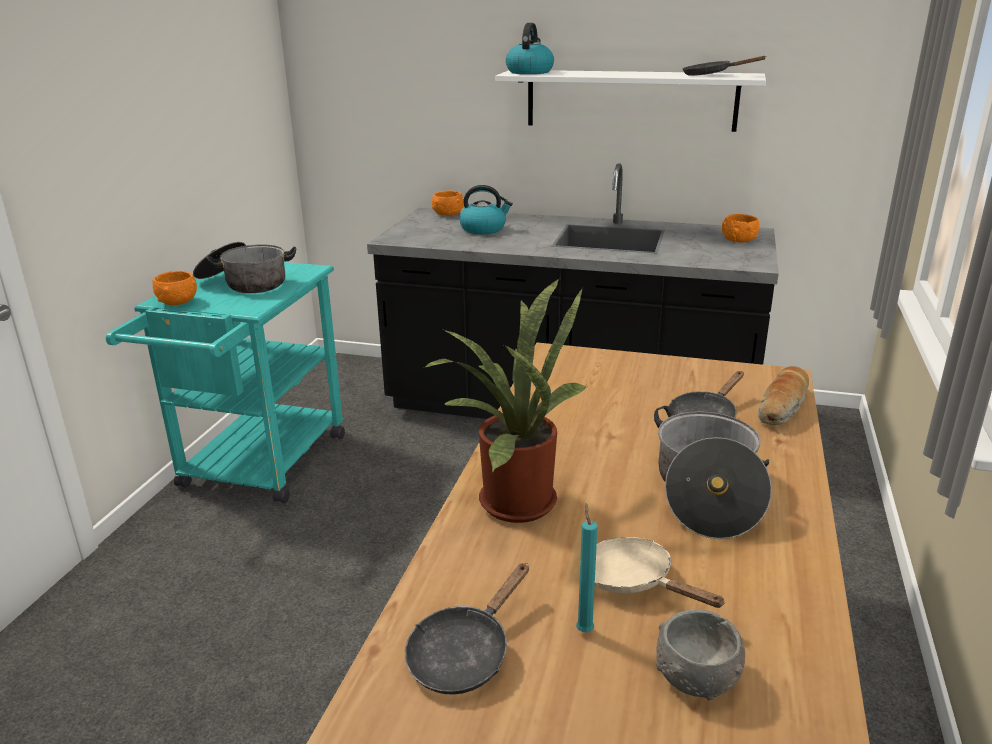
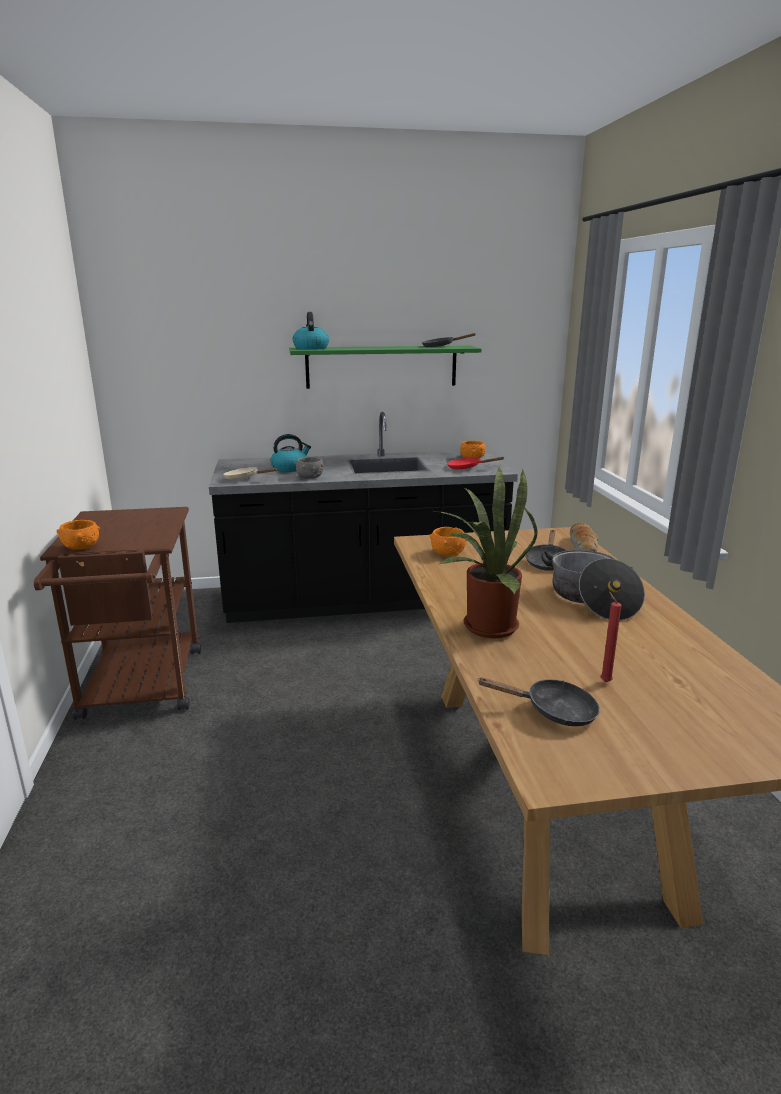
camera: 25 degrees left, 5 degrees down
(245, 283) = (126, 527): cooking pot -> none
(257, 468) = (141, 690): turquoise cart -> brown cart
(448, 214) = (248, 461): orange bowl -> orange bowl (448, 552)
(464, 654) = (553, 711): black frying pan -> black frying pan turned 90 degrees counterclockwise
(584, 629) = (604, 681): turquoise candle -> red candle
(630, 100) = (381, 366): white shelf -> green shelf
(633, 581) = (603, 651): beige frying pan -> beige frying pan (245, 478)
(697, 677) = (685, 687): grey bowl -> grey bowl (310, 477)
(713, 255) = (467, 468): none -> red frying pan

